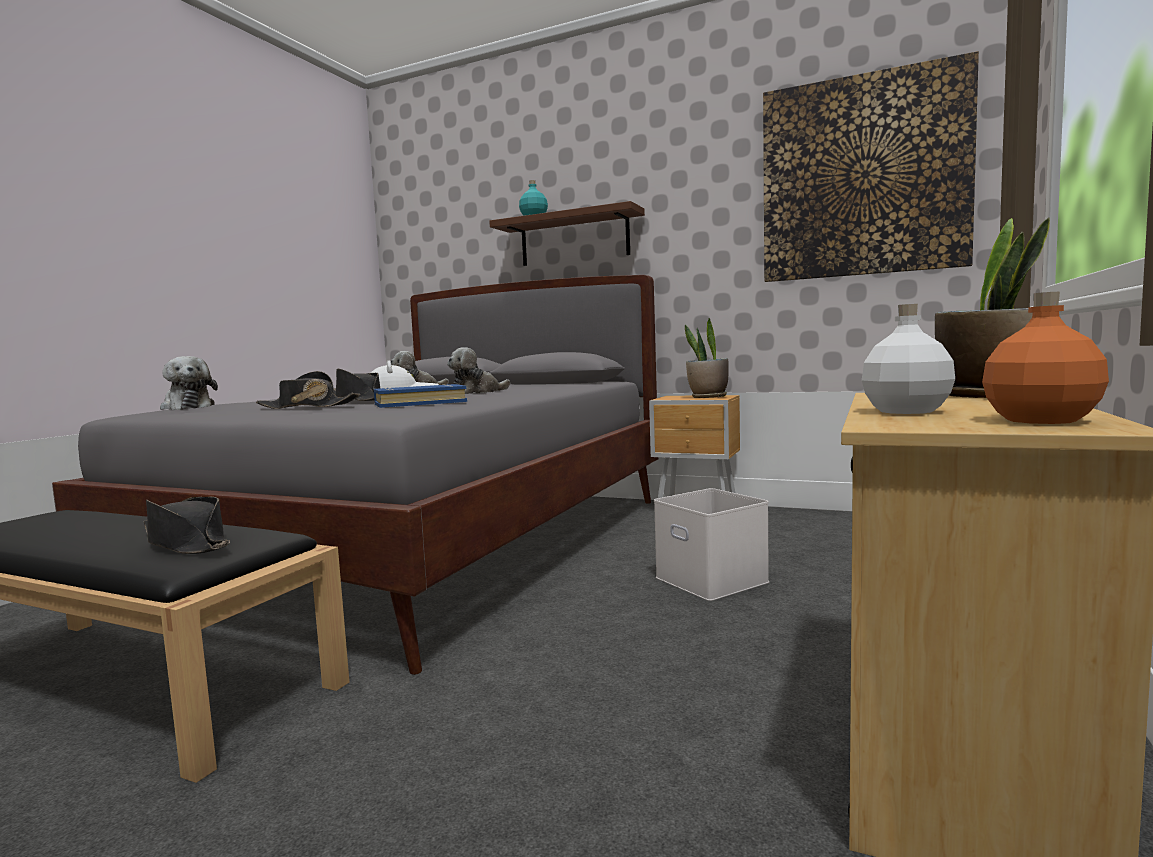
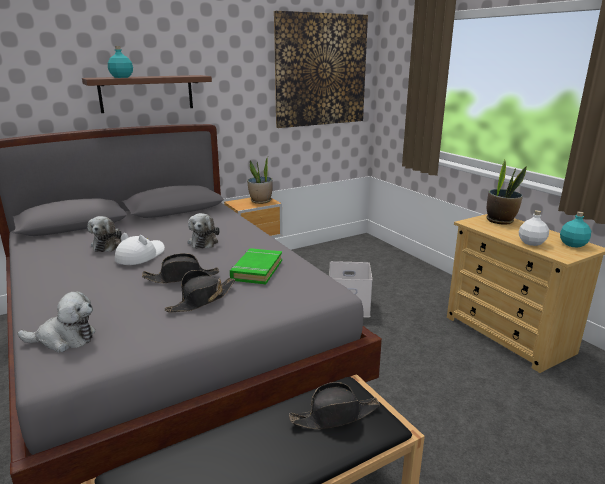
camera: 55 degrees left, 15 degrees up
(420, 403) = (256, 270): blue book -> green book
(1039, 420) = (572, 244): orange bottle -> turquoise bottle

